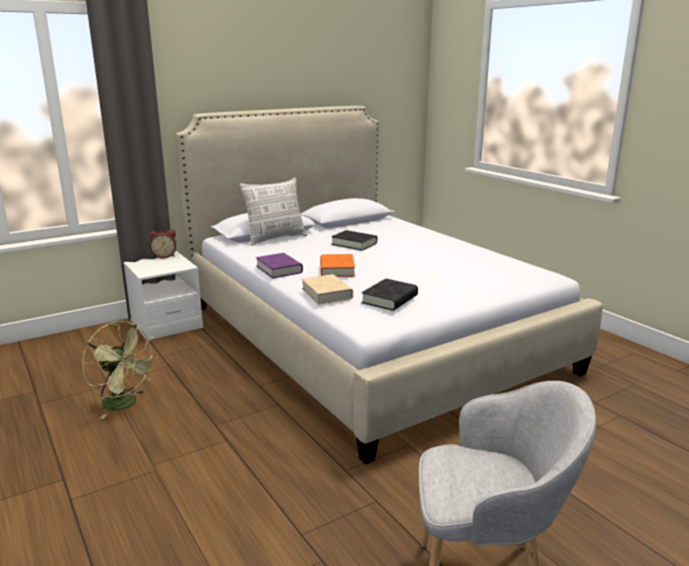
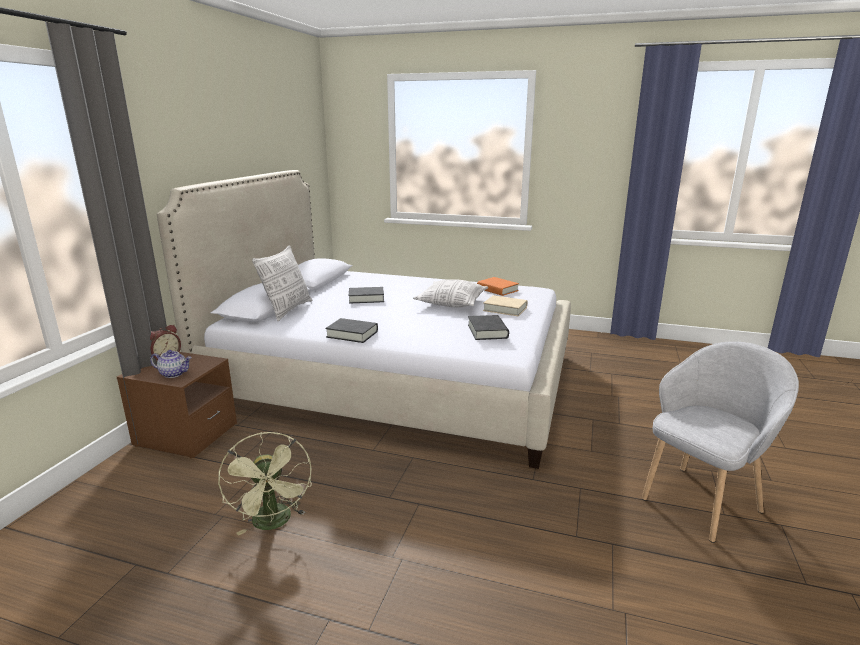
camera: 40 degrees left, 0 degrees up
(125, 404) = (274, 523): green fan -> green fan turned 75 degrees clockwise
(150, 268) = (174, 374): none -> teapot
(165, 324) = (186, 435): white nightstand -> brown nightstand
(279, 269) = (352, 334): purple book -> black book
(327, 294) = (435, 341): beige book -> beige book (505, 309)
(337, 270) = (401, 321): orange book -> orange book (497, 290)
(422, 267) = (452, 303): none -> pillow

